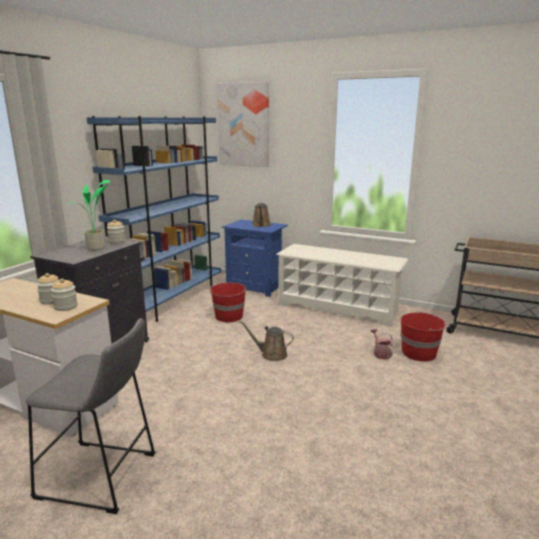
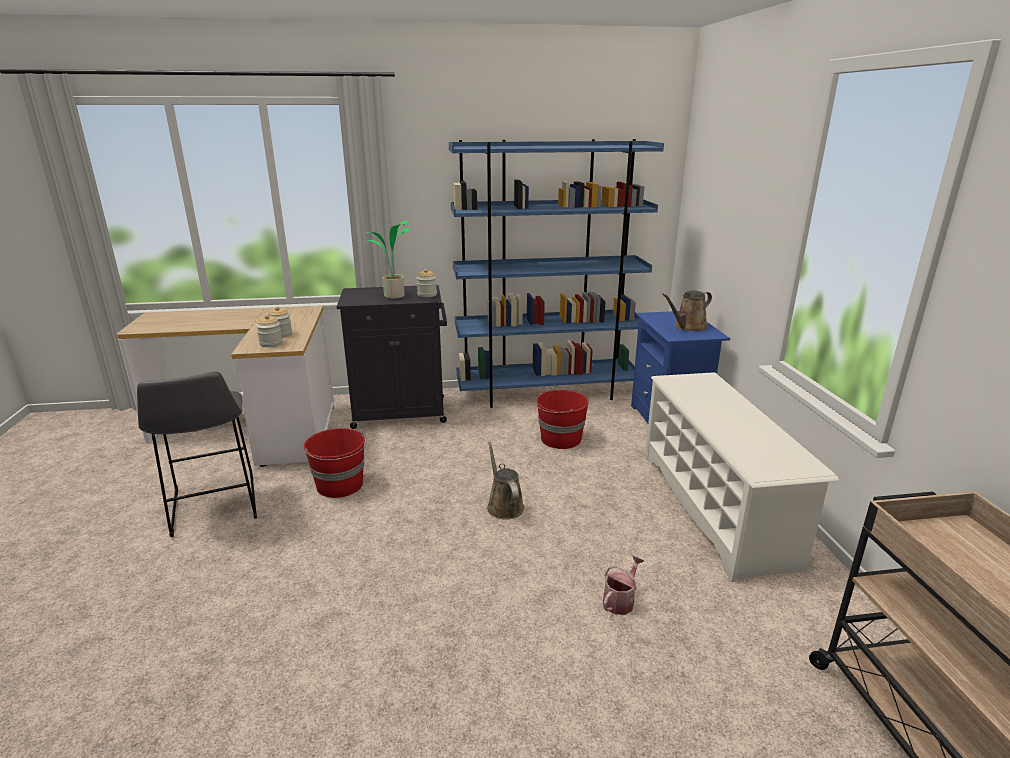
camera: 55 degrees right, 5 degrees up
(243, 125) = (719, 156): picture -> none
(419, 353) = (677, 646): red bucket -> red bucket (340, 485)

